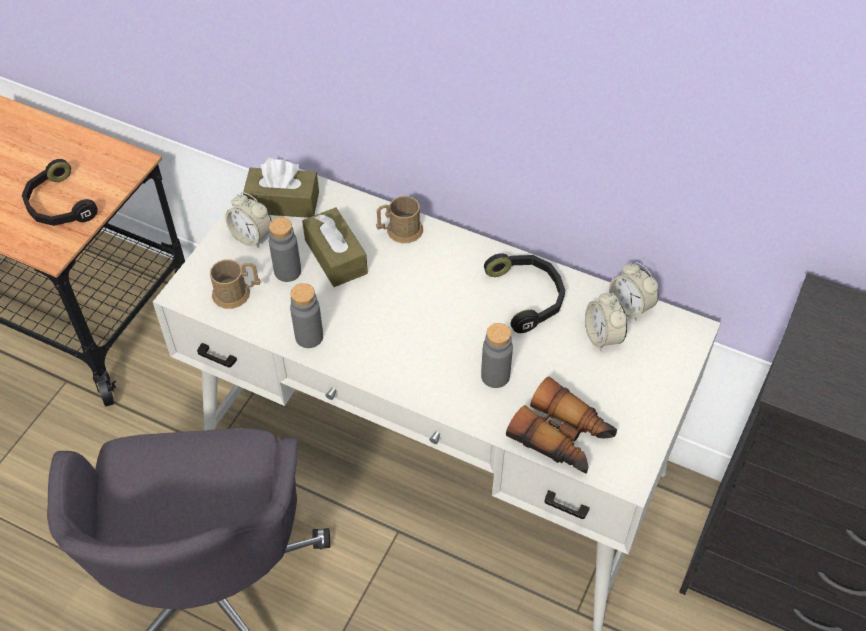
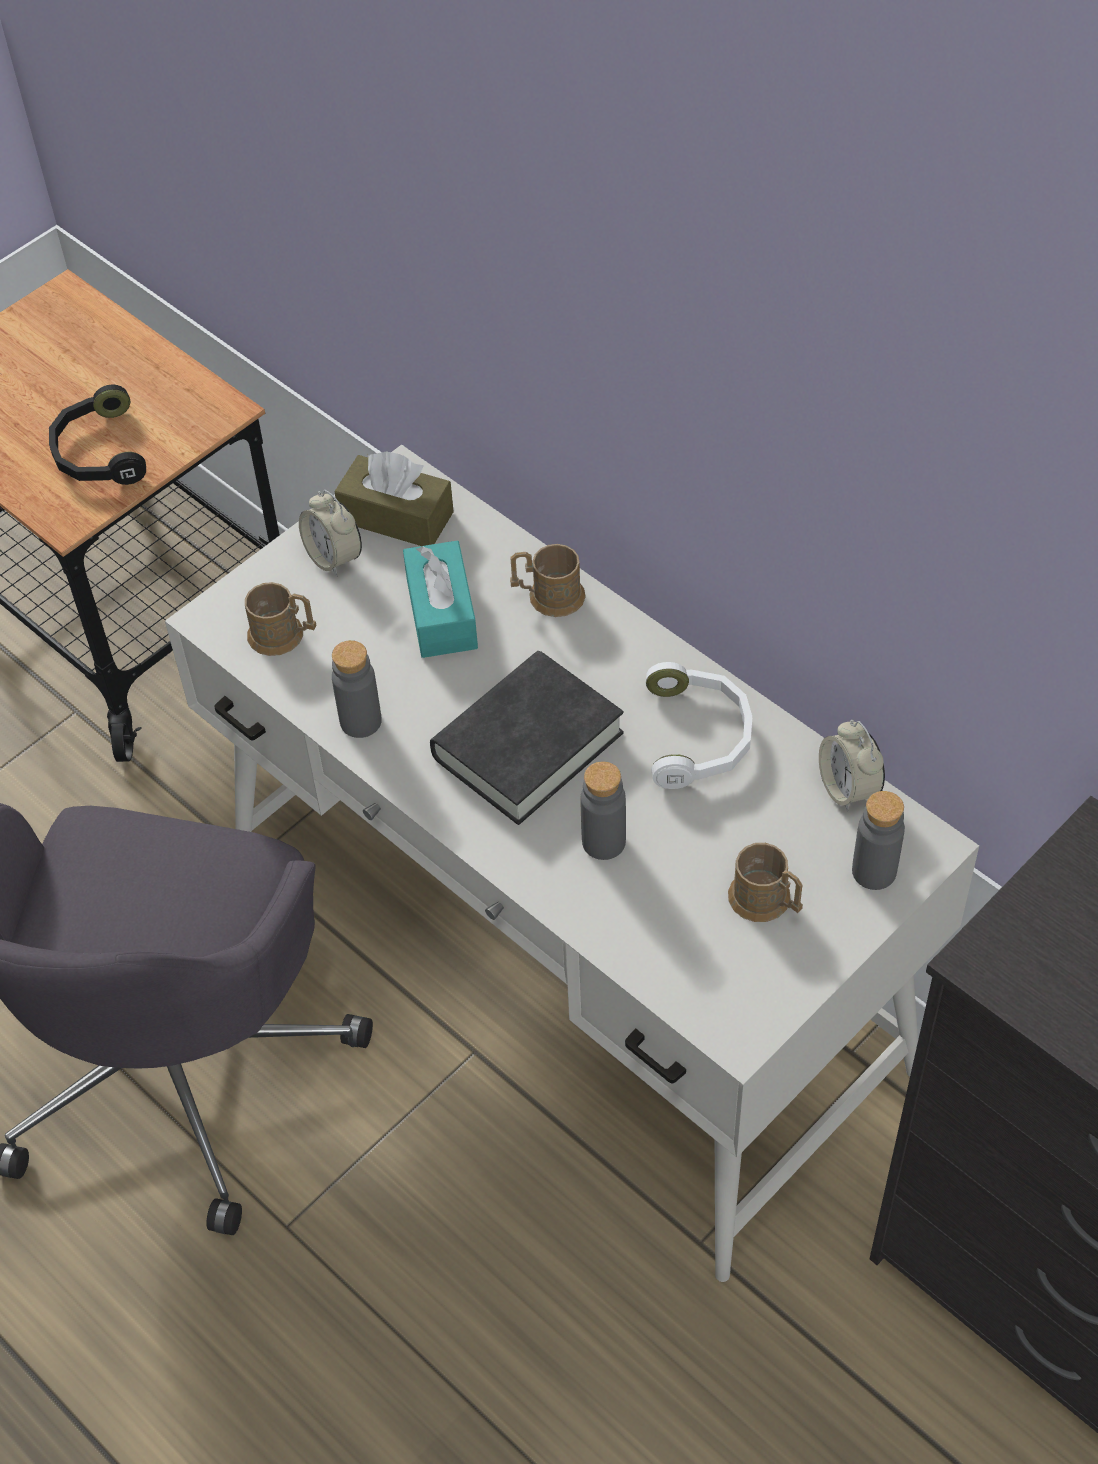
camera: 20 degrees right, 0 degrees up
(287, 271) = (365, 620): grey bottle -> grey bottle (874, 871)
(336, 256) = (441, 613): brown tissue box -> turquoise tissue box
(423, 327) = (527, 745): none -> black book
(528, 296) = (699, 737): black headphones -> white headphones
(563, 437) = (666, 954): binoculars -> none
(602, 337) = (787, 823): alarm clock -> none
(610, 388) = (766, 901): none -> brown mug

